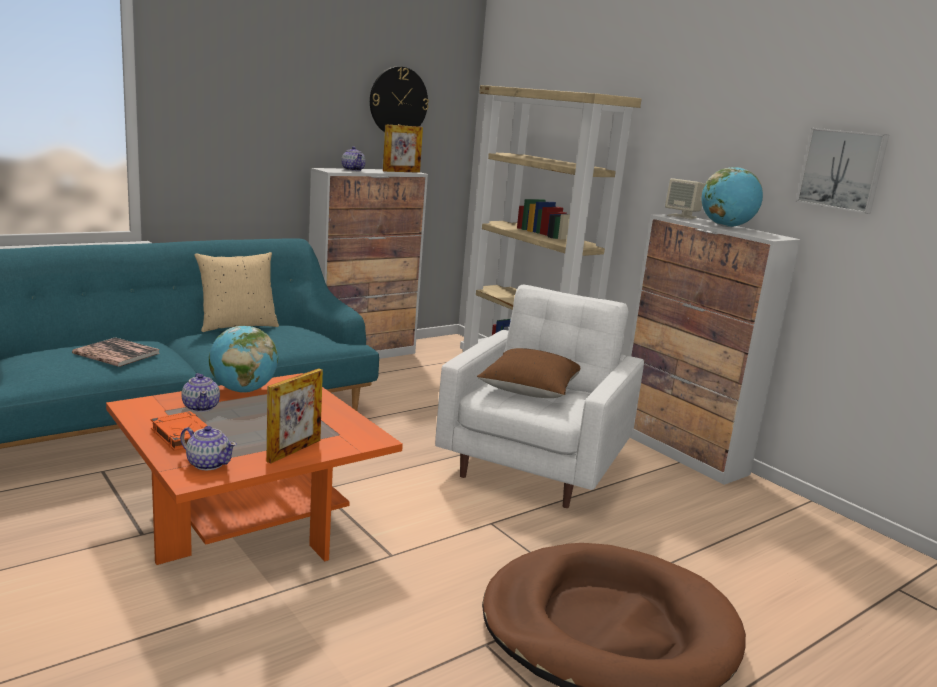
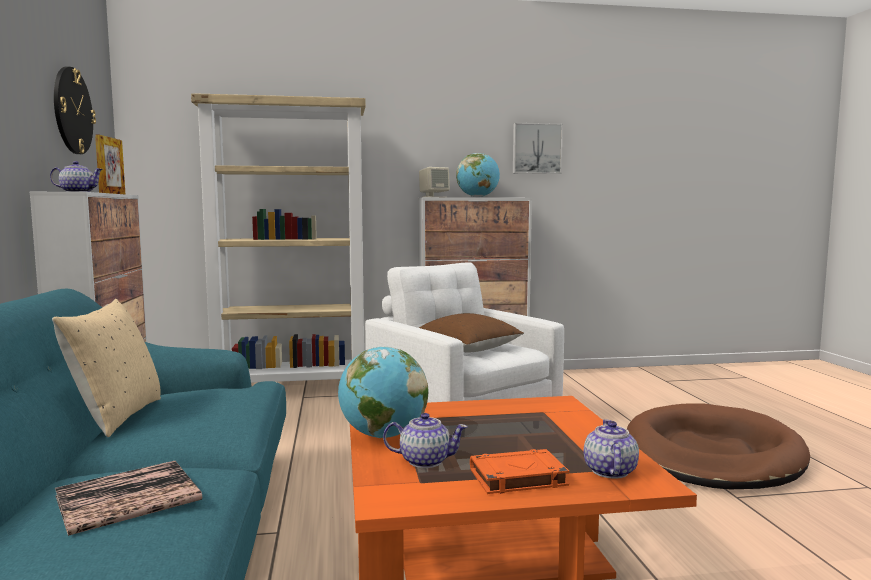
camera: 60 degrees left, 10 degrees down
(208, 463) = (609, 471): teapot -> teapot turned 45 degrees counterclockwise
(294, 450) = (580, 432): picture frame -> none

